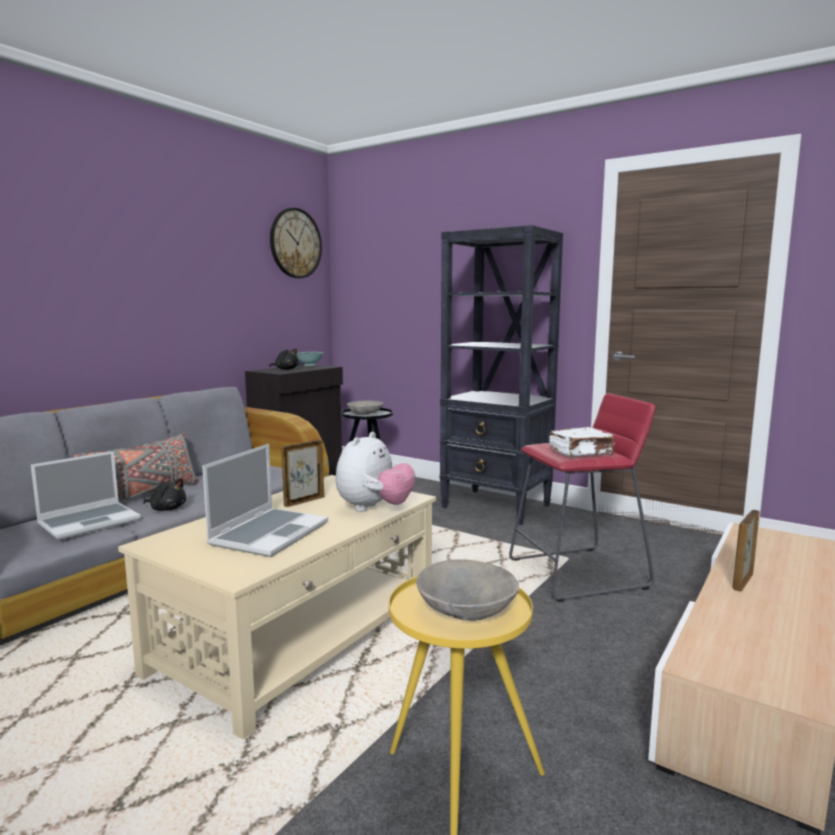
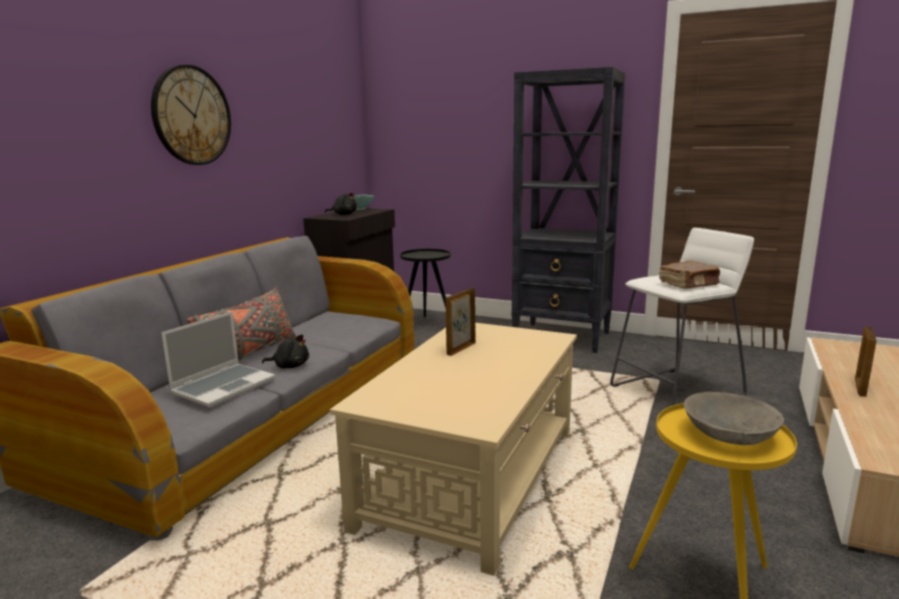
camera: 10 degrees left, 5 degrees up
(269, 533) = (464, 383): laptop -> none
(295, 243) = (337, 81): wall clock -> wall clock (191, 116)
(365, 413) = (423, 255): grey bowl -> none
(374, 508) = (534, 350): plush toy -> none
(578, 573) = (676, 393): red stool -> white stool
(581, 453) = (689, 284): white book -> brown book

